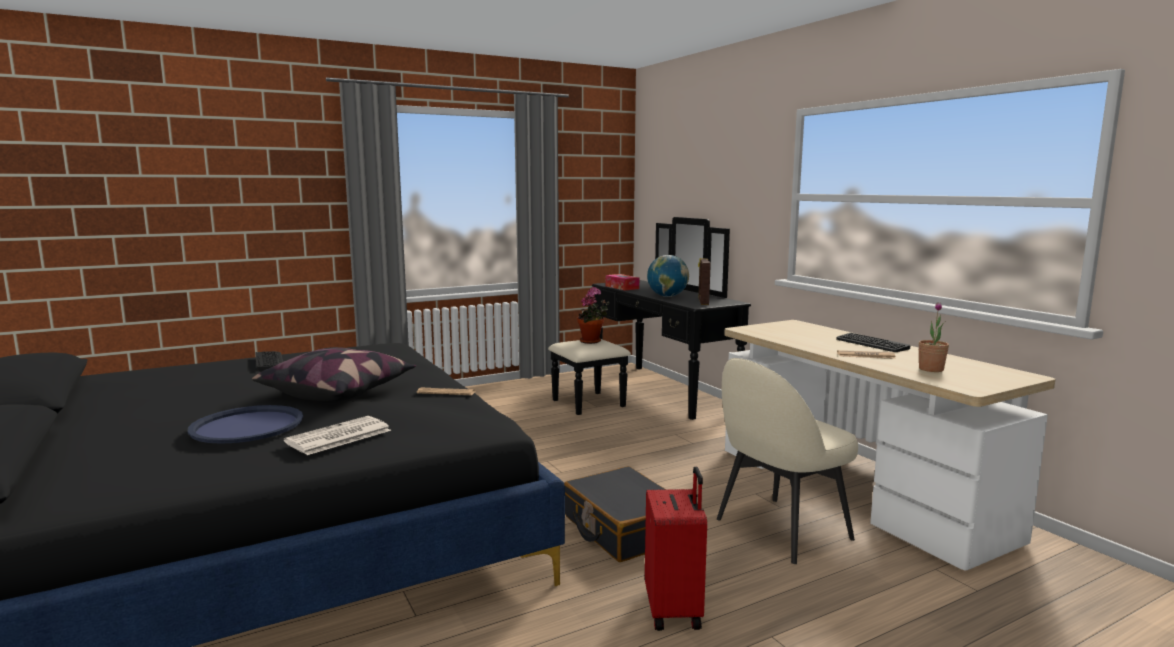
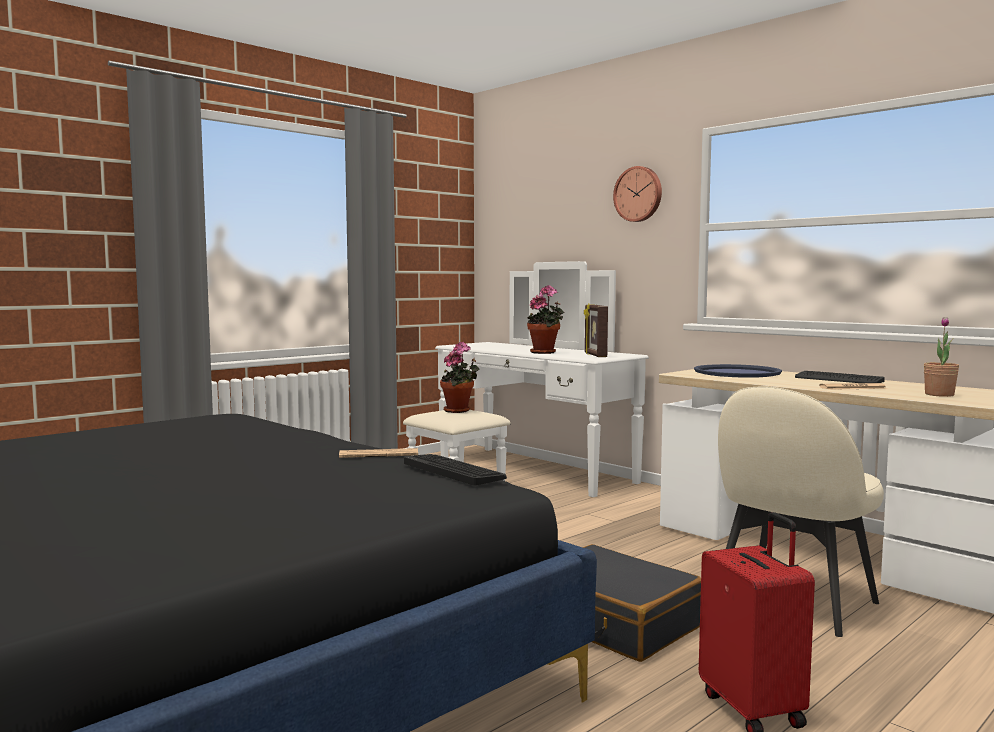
camera: 15 degrees left, 5 degrees down
(247, 426) = (124, 508): blue tray -> blue tray (736, 372)
(269, 361) = (66, 438): keyboard -> keyboard (454, 470)
(338, 437) = (290, 509): newspaper -> none
(339, 392) = (220, 464): pillow -> none
(622, 287) = (478, 347): tissue box -> none
(646, 393) = (518, 474): black dresser -> white dresser
(667, 296) = (545, 352): globe -> potted plant
(749, 164) = (639, 194): none -> wall clock

